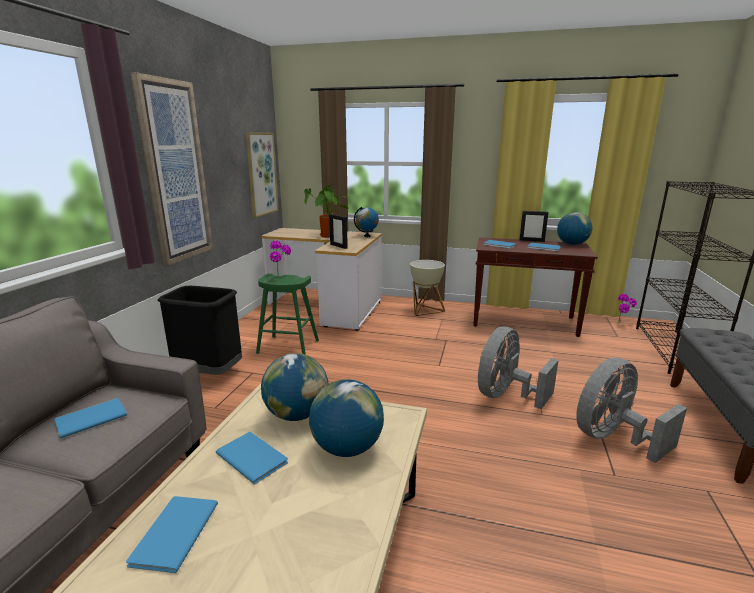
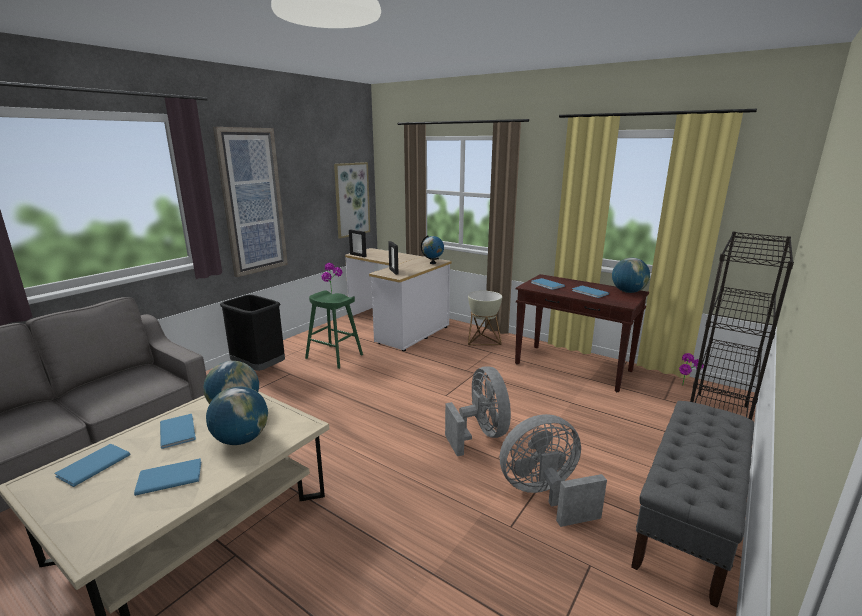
camera: 20 degrees right, 0 degrees up
(89, 418) = (117, 385): blue book -> blue book (168, 477)
(329, 236) = (399, 260): potted plant -> none
(506, 395) = (480, 434): grey fan -> grey fan turned 105 degrees clockwise
(531, 240) = (590, 283): picture frame -> picture frame (358, 255)

